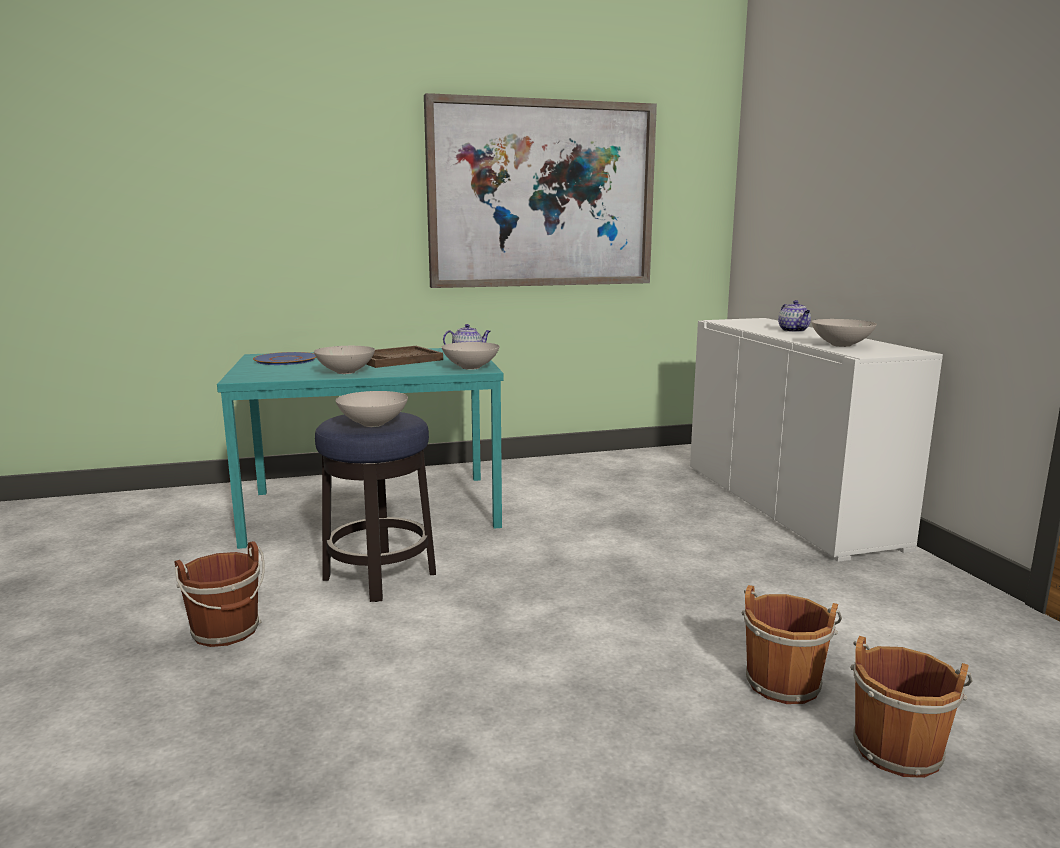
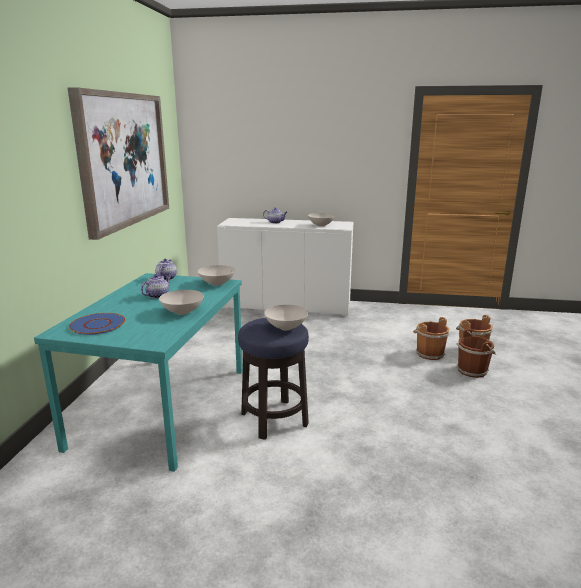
camera: 65 degrees left, 5 degrees up
(227, 632) = (309, 483): brown bucket -> brown bucket (473, 370)
(397, 359) = (157, 295): brown tray -> teapot

